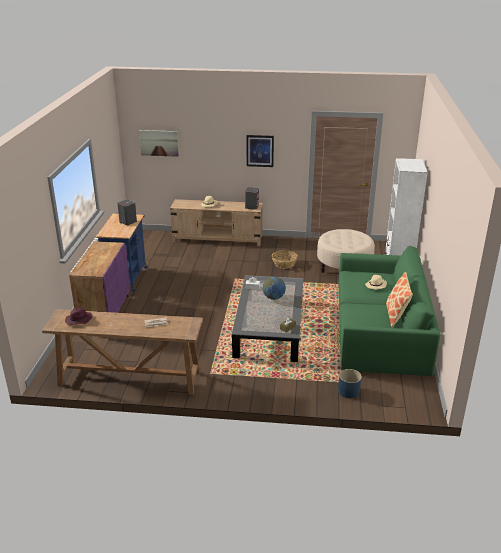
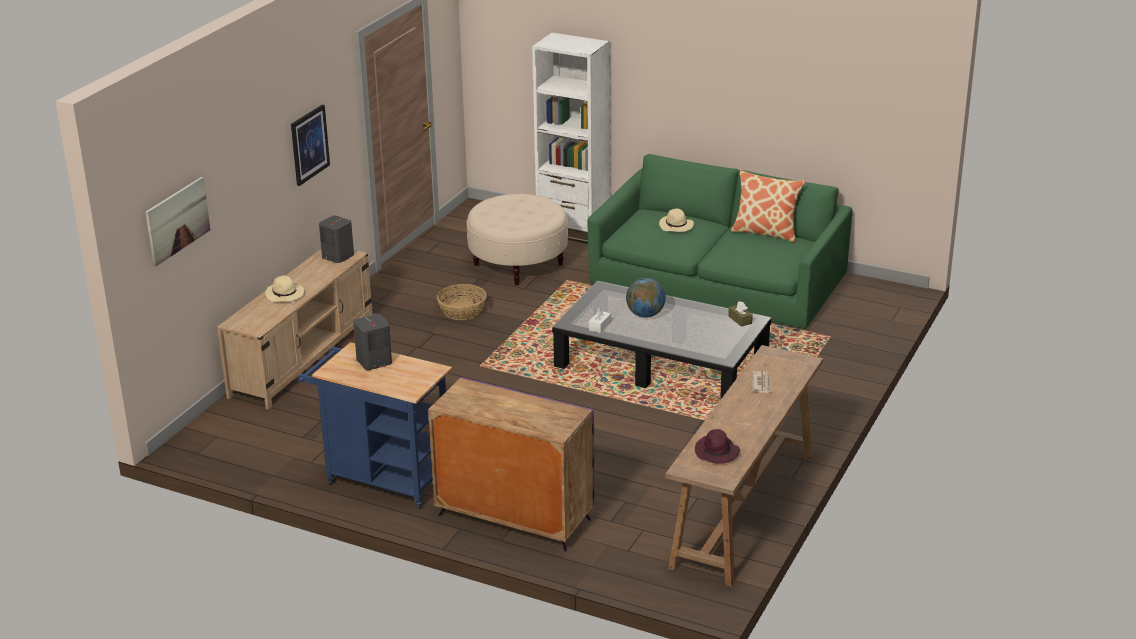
camera: 70 degrees left, 0 degrees up
(348, 391) = (853, 336): blue planter -> none

